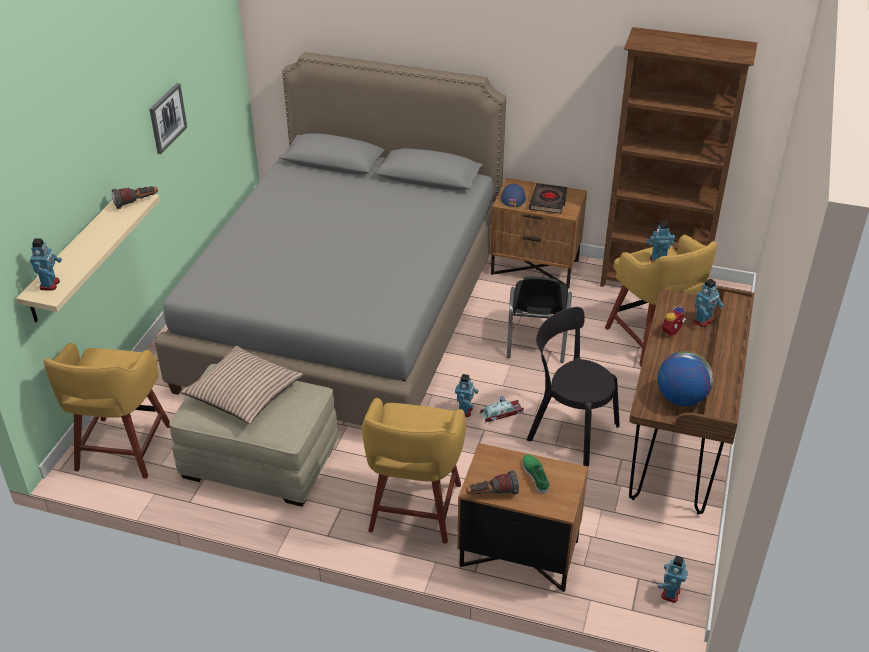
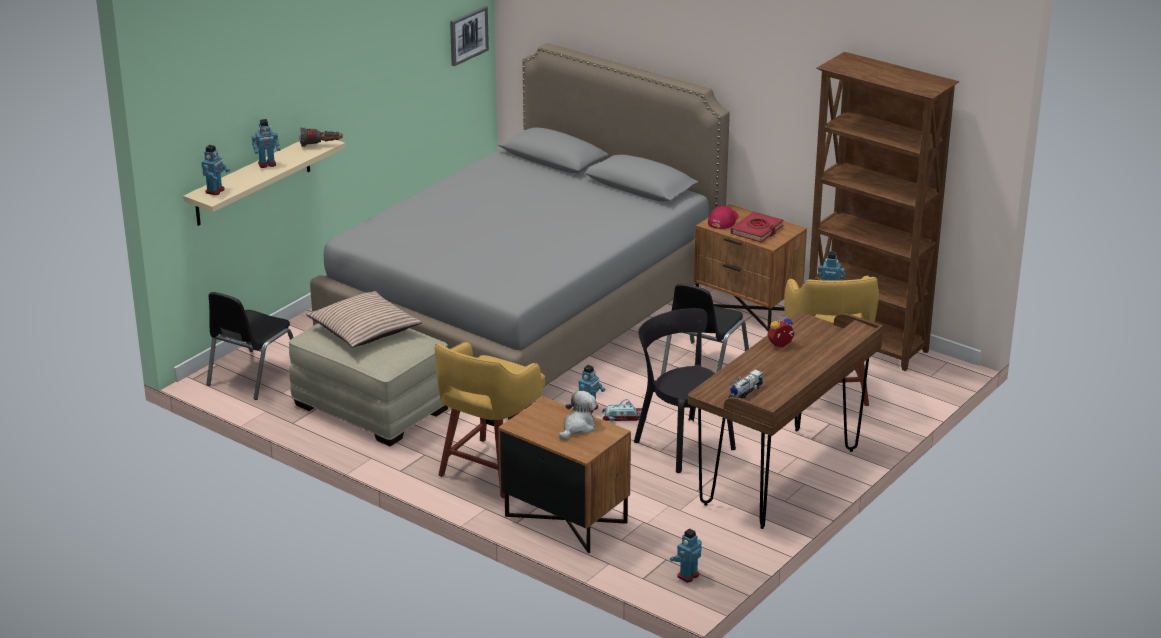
camera: 20 degrees right, 10 degrees down
(122, 450) = (253, 375): yellow stool -> black chair
(167, 118) = (380, 79): picture -> picture (468, 35)
(491, 494) = (528, 431): flashlight -> none
(513, 197) = (723, 221): blue cap -> red cap
(536, 475) = (577, 427): green shoe -> plush toy
(548, 201) = (757, 230): black book -> red book
(680, 398) = (745, 392): globe -> toy truck
(703, 321) = (820, 343): toy robot -> toy robot (267, 164)

